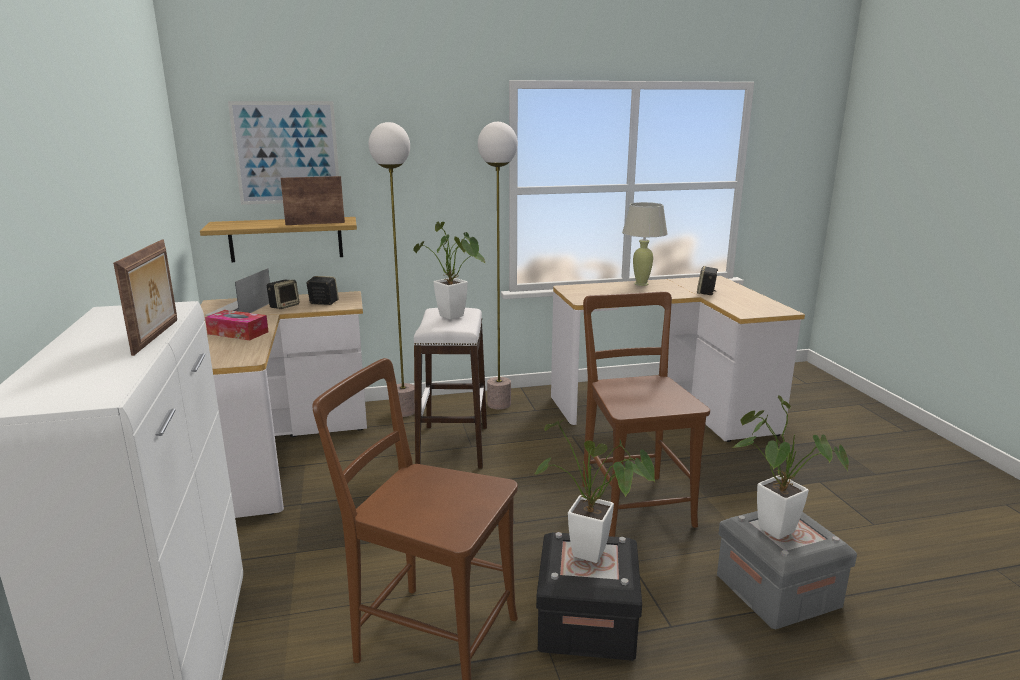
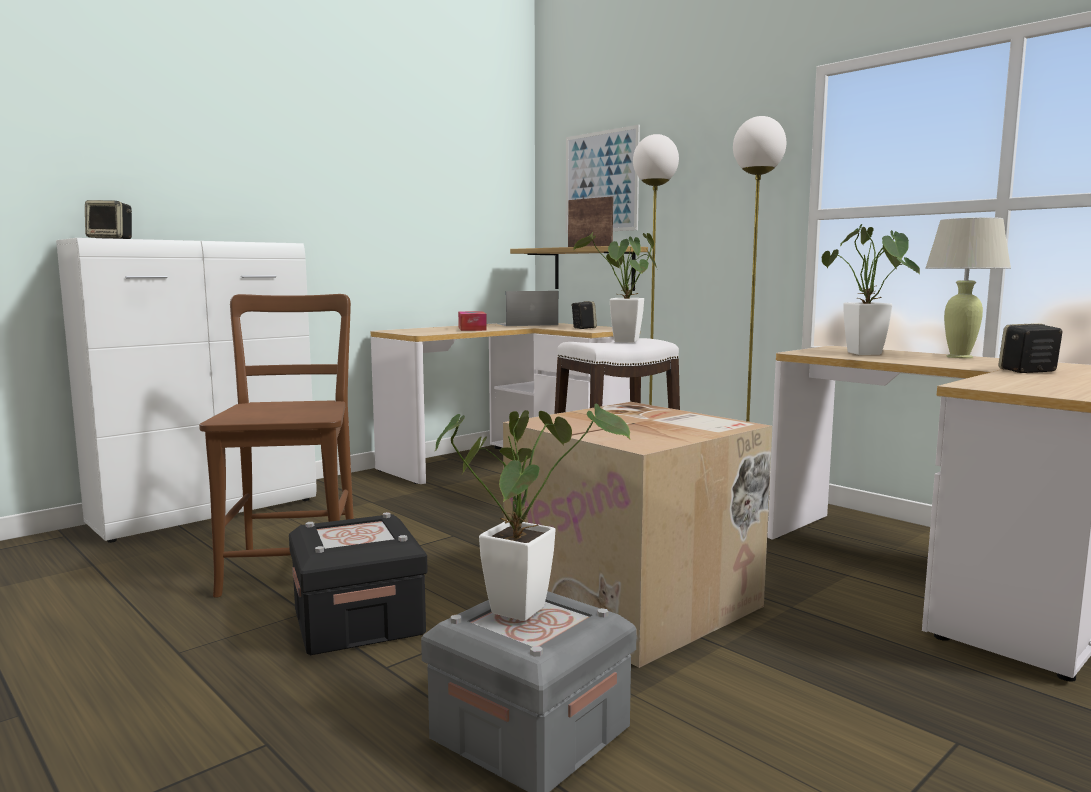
camera: 60 degrees right, 10 degrees down
(158, 336) = (211, 240): picture frame -> none
(284, 306) = (554, 326): speaker -> speaker (111, 239)
(596, 555) = (362, 534): potted plant -> potted plant (867, 354)
(634, 501) = (637, 603): brown chair -> cardboard box

